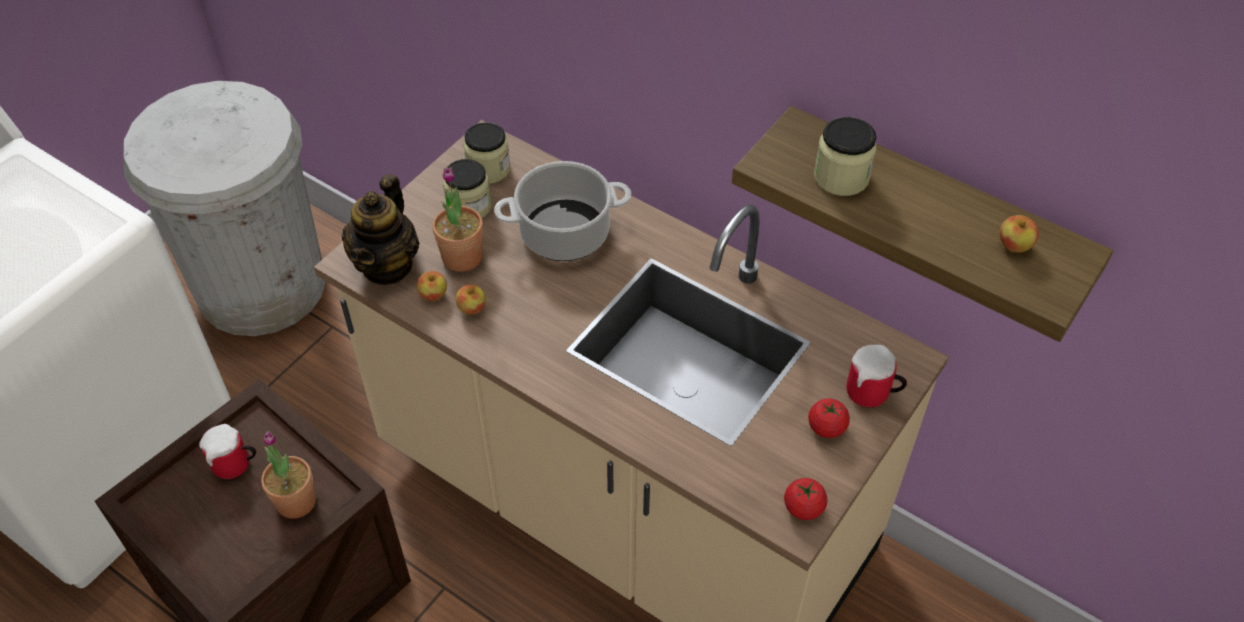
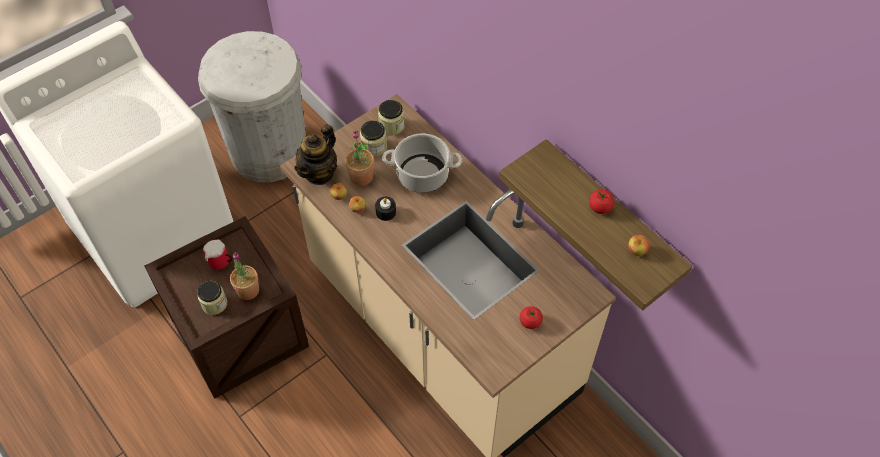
camera: 15 degrees right, 5 degrees up
(522, 304) = (386, 212): none -> black candle
(803, 507) = (501, 363): tomato -> tomato (600, 207)
(841, 177) = (557, 189): jar -> jar (214, 304)
(872, 394) = (563, 309): mug -> none

